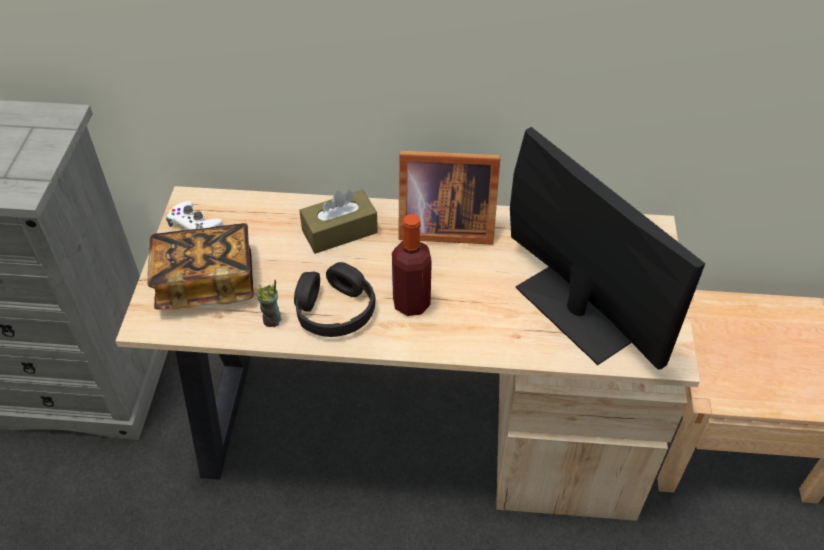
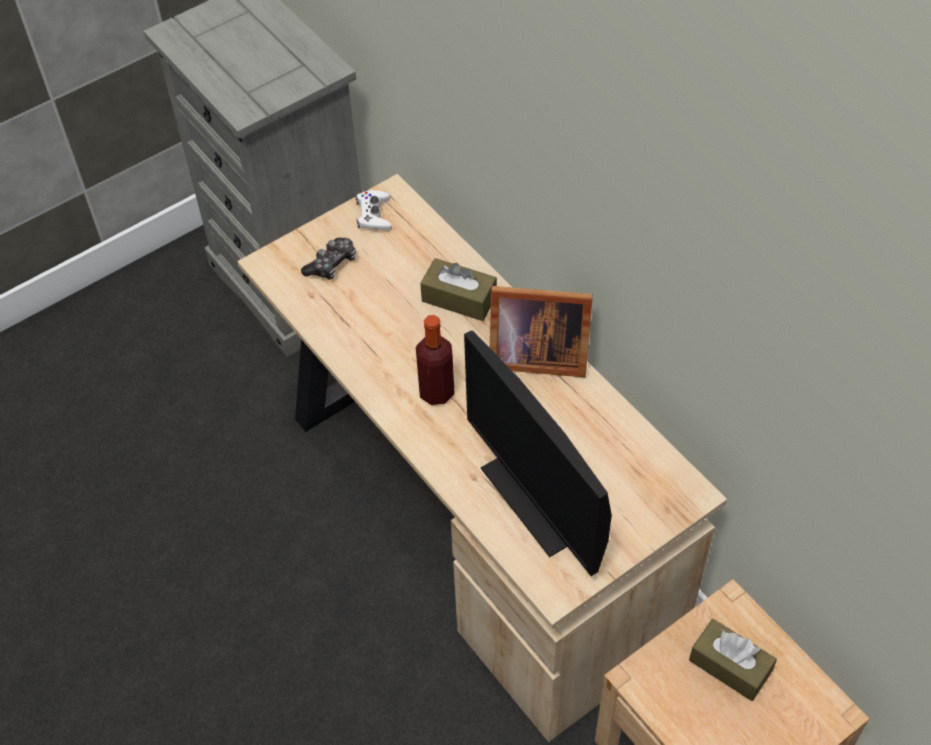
camera: 50 degrees right, 5 degrees up
(206, 282) = (332, 264): book -> game controller
(272, 320) = (337, 326): cup -> none
(334, 310) = (383, 353): black headphones -> none
(442, 226) = (535, 354): picture frame -> picture frame turned 45 degrees counterclockwise
(575, 312) = (537, 498): monitor -> monitor turned 135 degrees clockwise
(744, 338) = (730, 666): none -> brown tissue box

